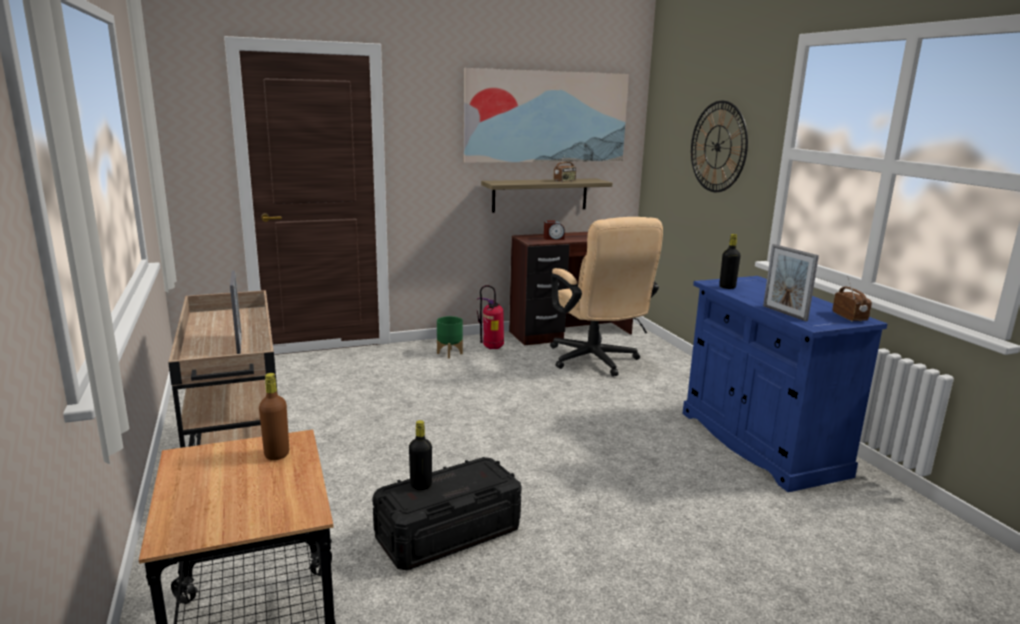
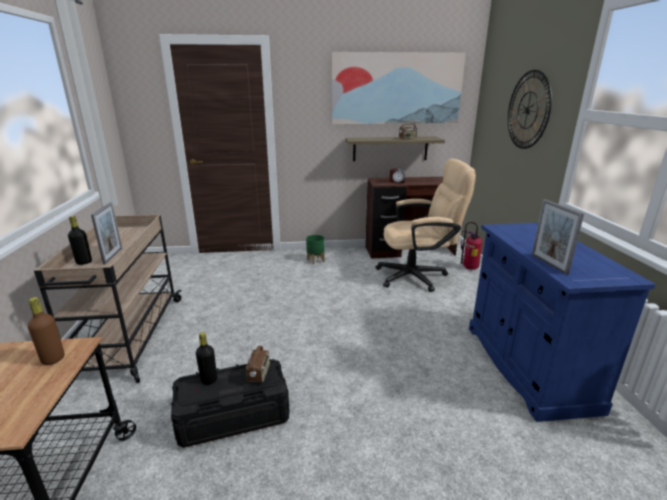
camera: 15 degrees right, 5 degrees up
(491, 348) = (346, 258): fire extinguisher -> fire extinguisher (469, 268)
(596, 362) = (418, 276): beige office chair -> beige office chair turned 90 degrees counterclockwise
(727, 287) = (508, 232): black bottle -> black bottle (84, 262)
(850, 317) = (616, 273): radio -> radio (259, 374)

